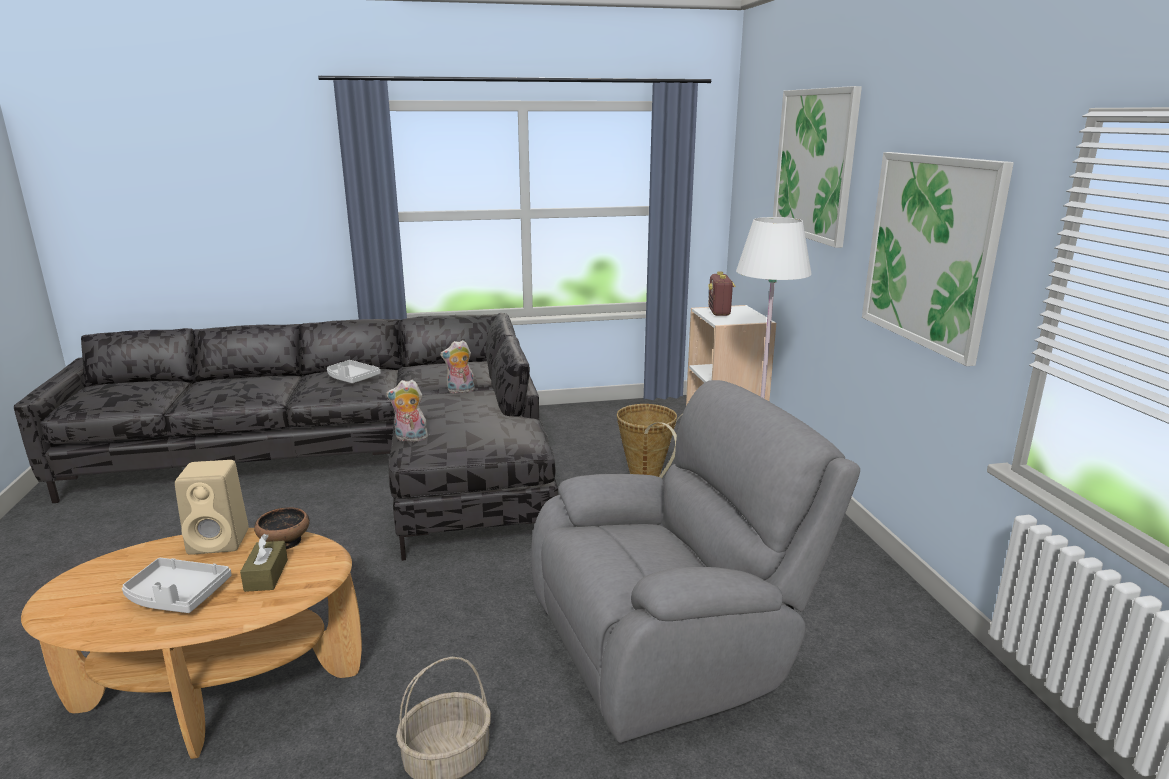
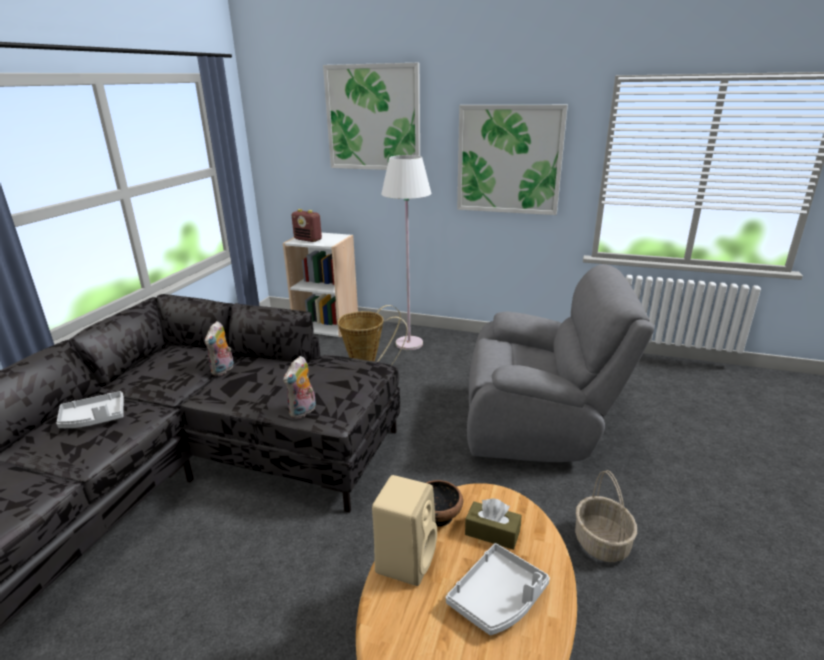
camera: 60 degrees left, 5 degrees up
(668, 646) = (538, 425): grey armchair -> grey armchair turned 90 degrees clockwise

